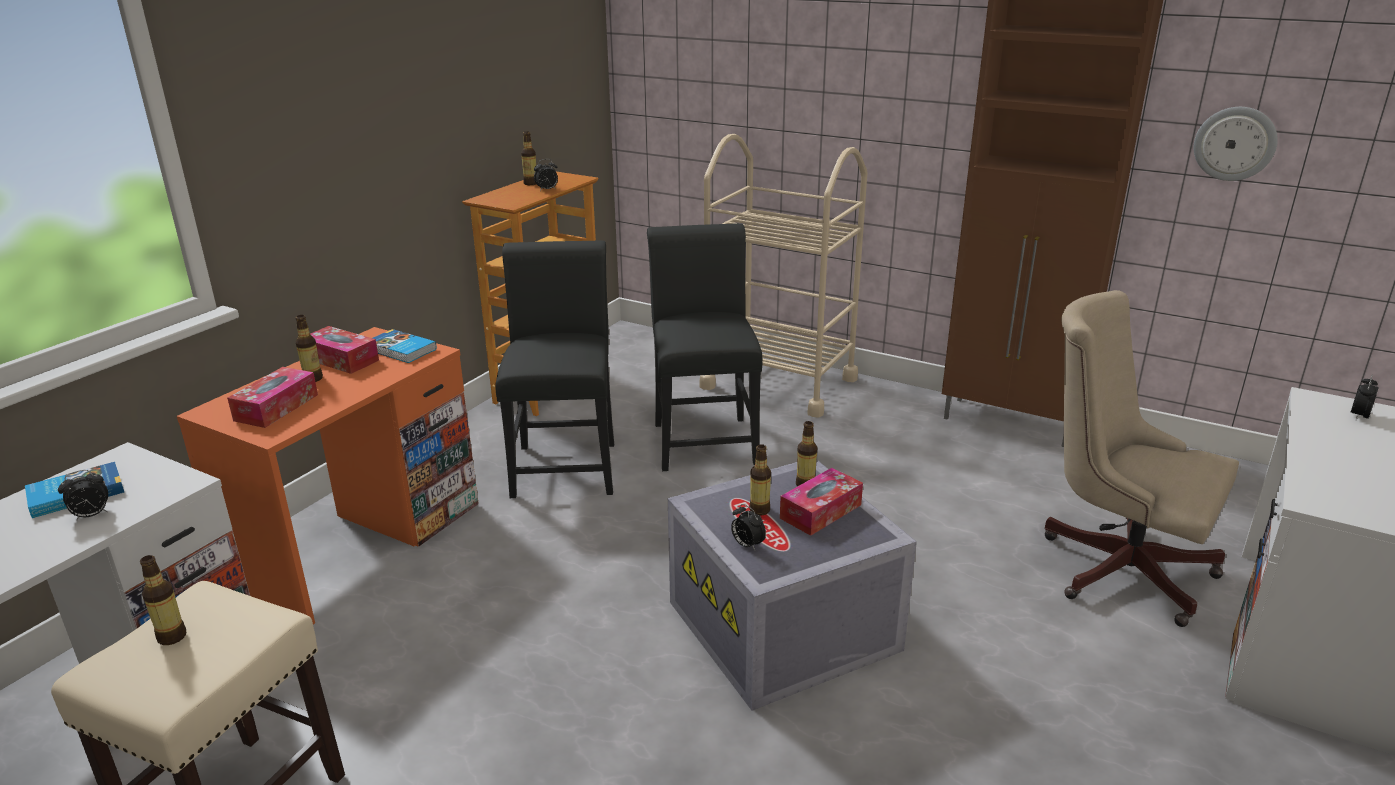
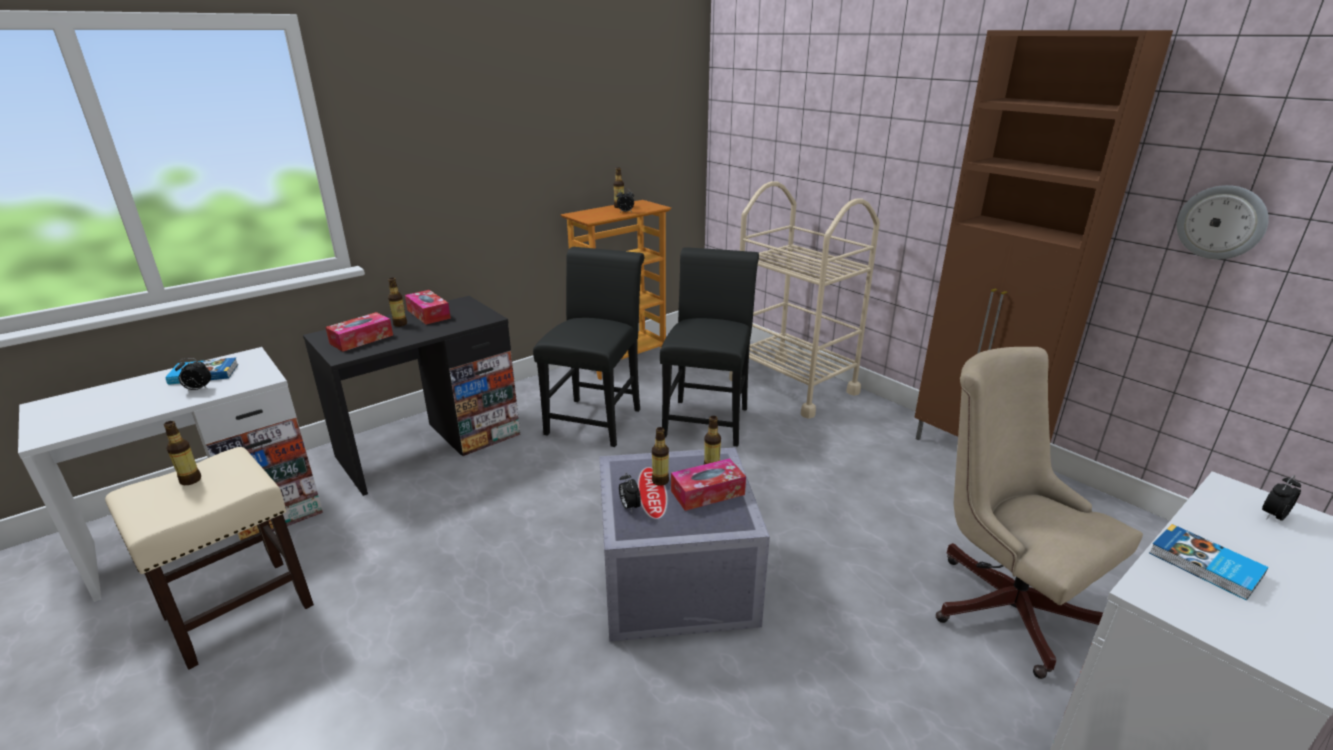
camera: 20 degrees right, 0 degrees up
(359, 543) = (430, 445): orange desk -> black desk
(400, 350) = (470, 313): book -> book (1205, 565)

